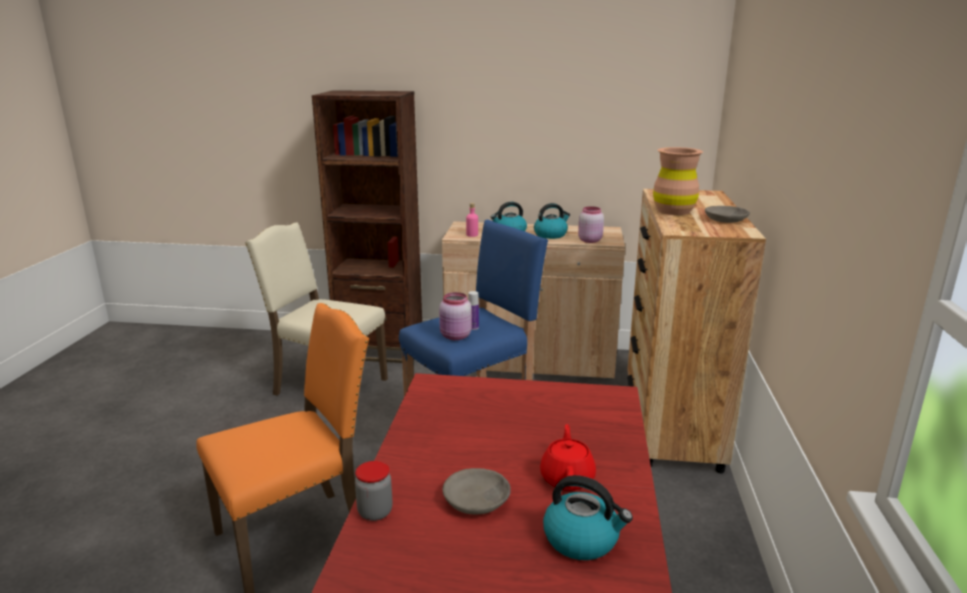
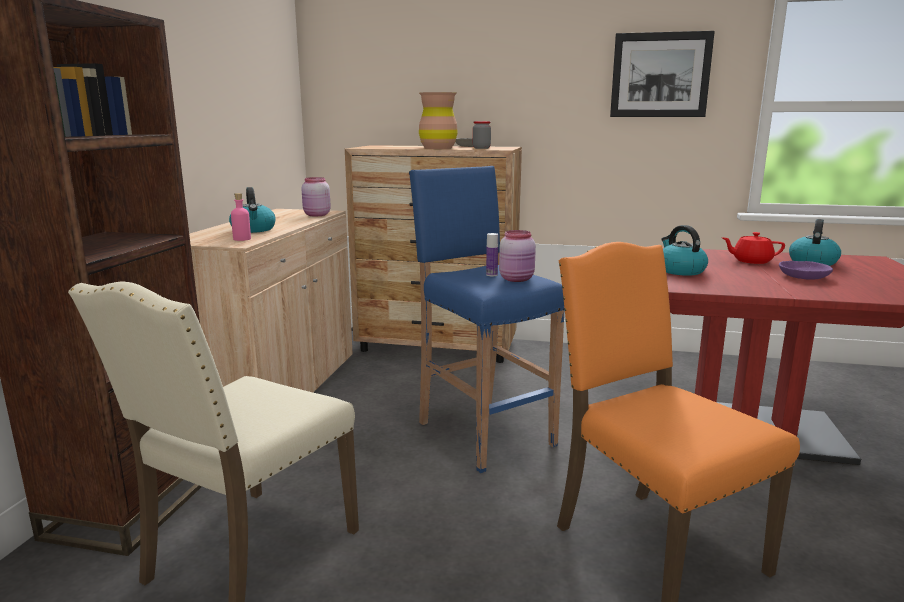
camera: 85 degrees left, 5 degrees down
(375, 512) = (853, 296): jar -> jar (481, 148)
(477, 501) = (803, 276): grey bowl -> purple bowl
(551, 235) = (280, 221): kettle -> kettle (680, 270)
(856, 184) = (660, 75): none -> picture

